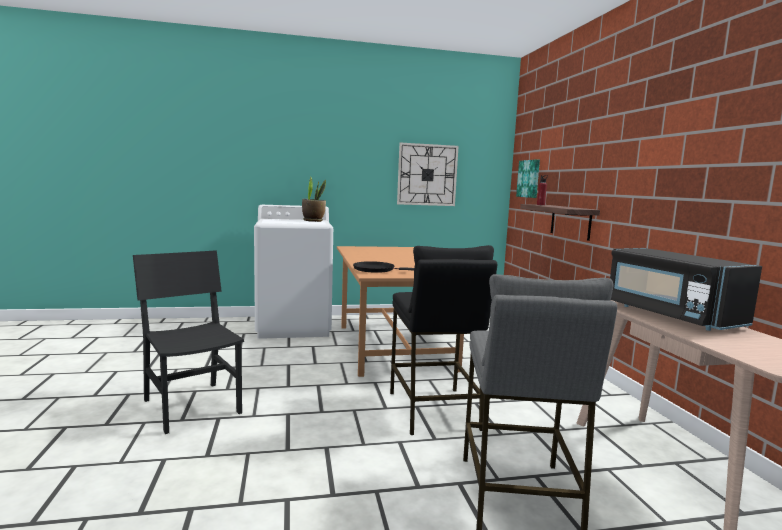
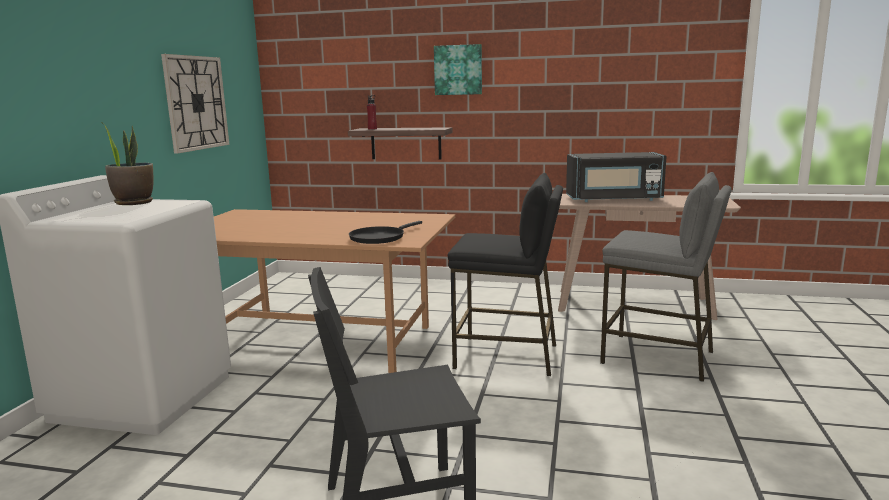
camera: 65 degrees left, 5 degrees up
(529, 178) = (310, 99): picture -> picture (458, 70)

